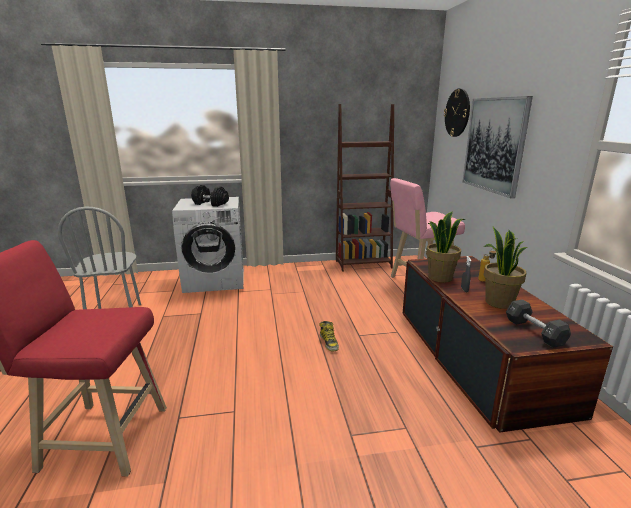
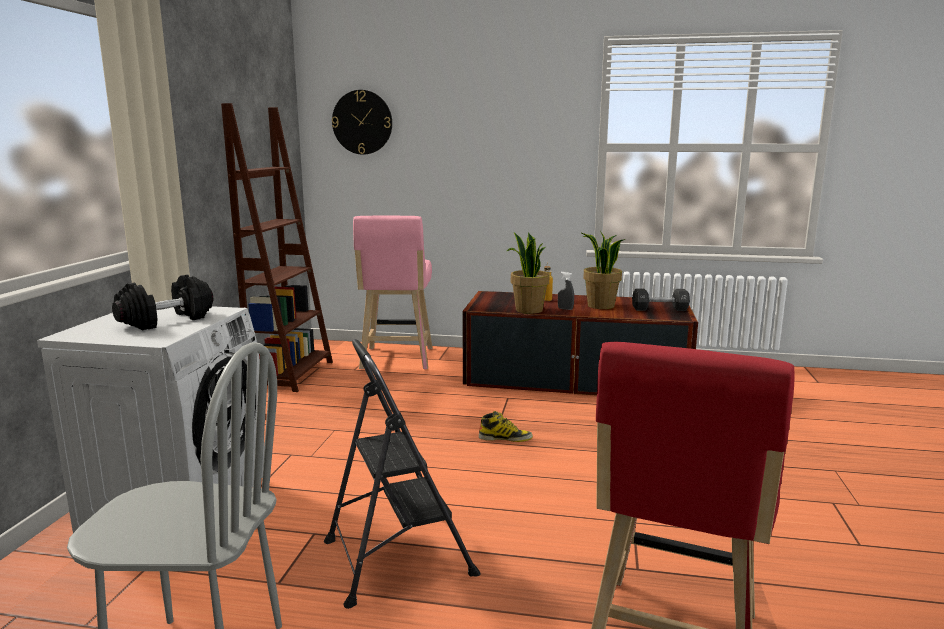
camera: 70 degrees left, 5 degrees down
(183, 336) = (394, 557): none -> black step ladder
(494, 145) = (456, 158): picture -> none

